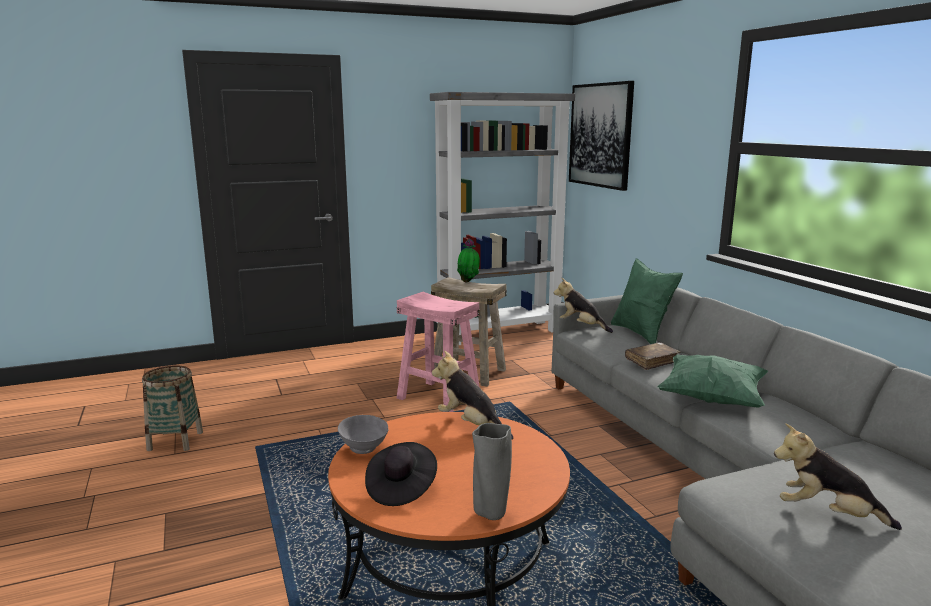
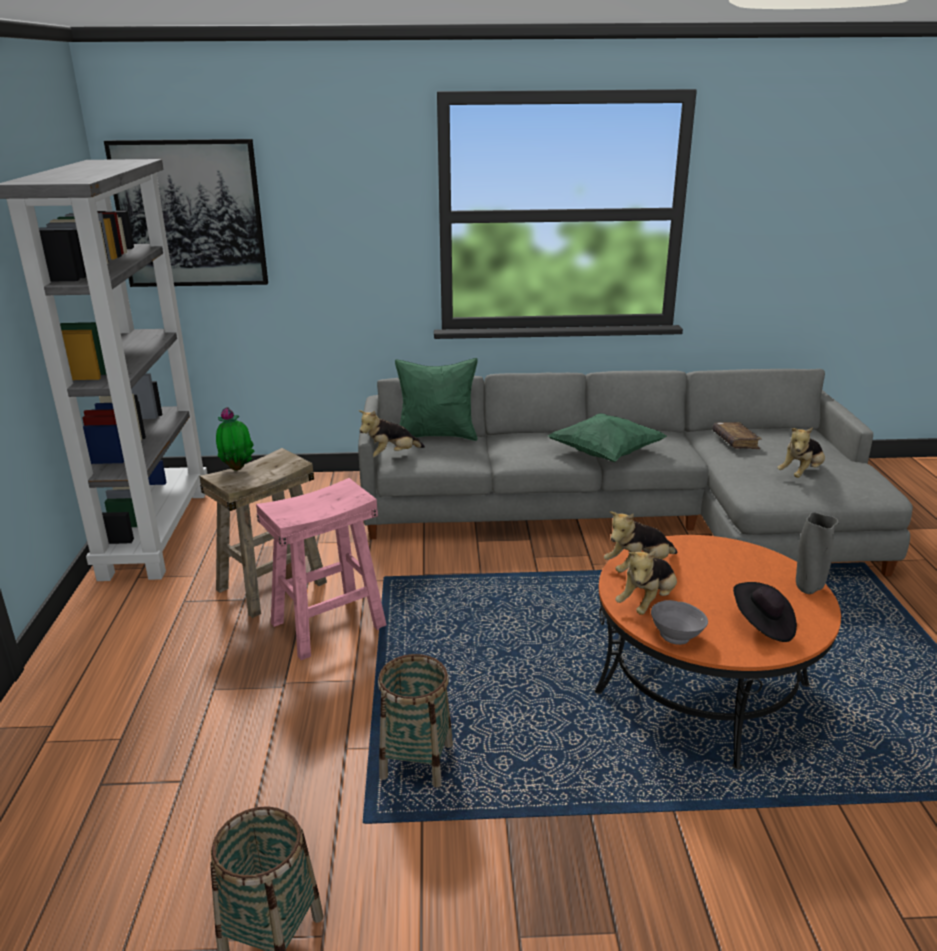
camera: 70 degrees left, 10 degrees up
(312, 452) = (416, 761): none -> basket
(412, 433) = (647, 602): none -> plush toy
(651, 361) = (517, 451): brown book -> brown book (735, 441)

